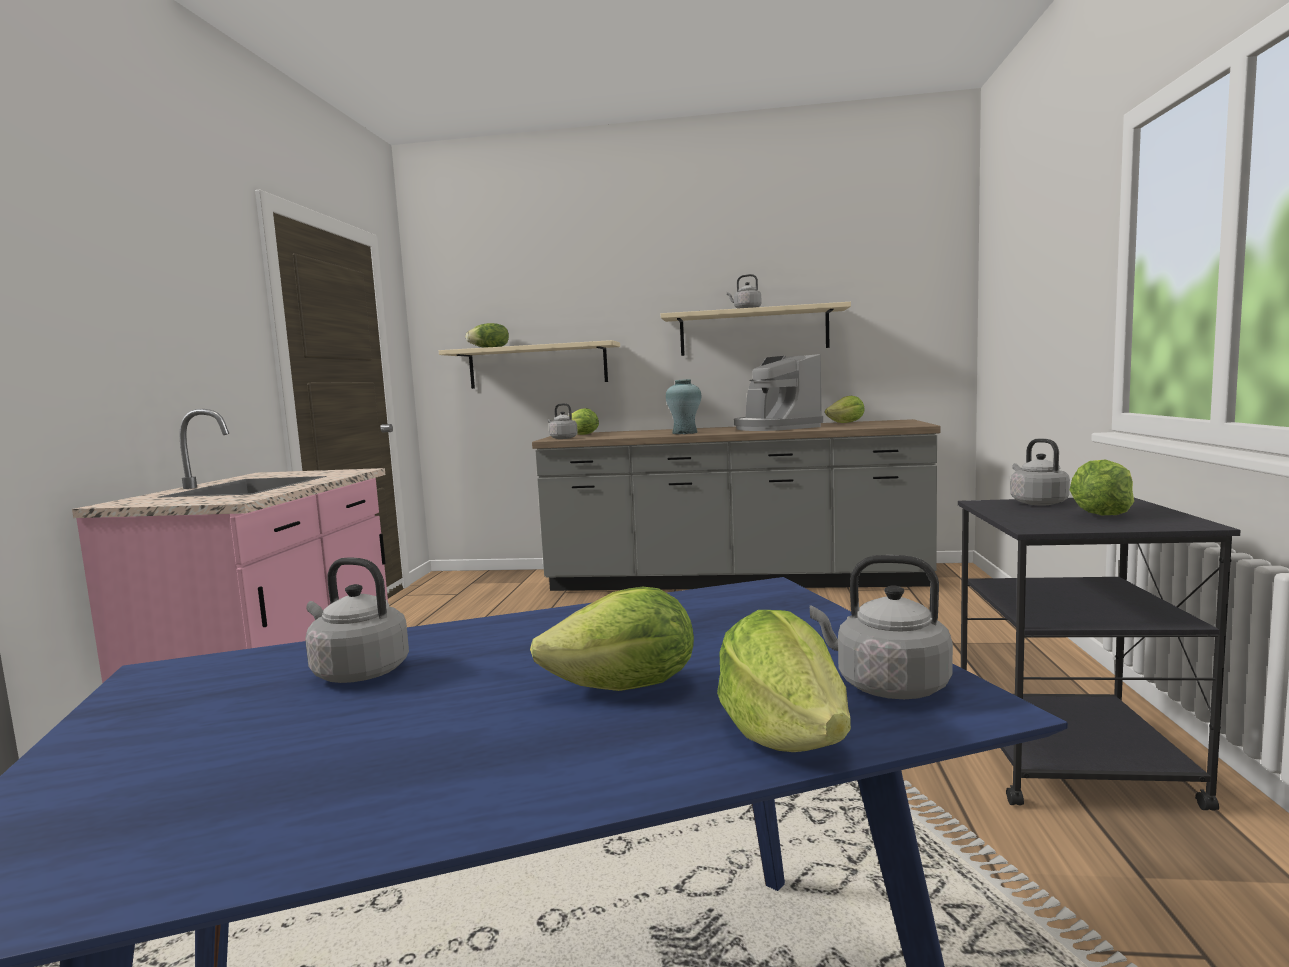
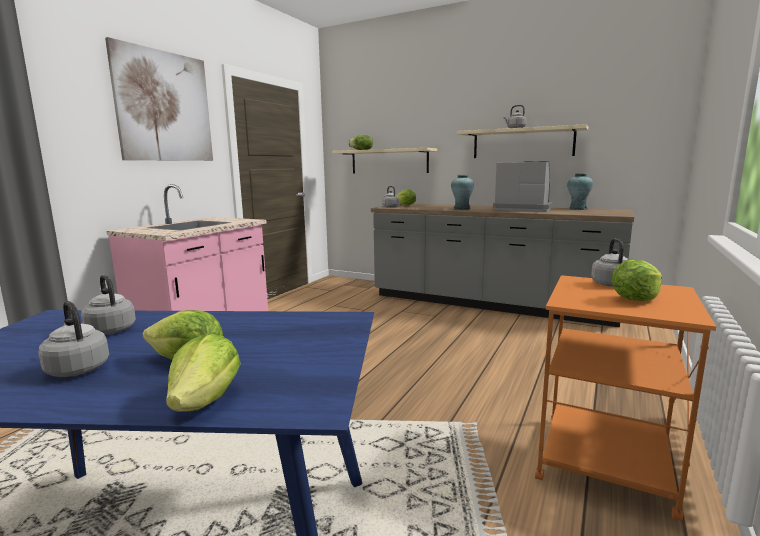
camera: 20 degrees right, 5 degrees up
(167, 261) = (164, 106): none -> picture
(774, 428) = (522, 209): coffee machine -> coffee machine turned 120 degrees clockwise
(846, 423) = (578, 209): lettuce -> turquoise vase
(886, 686) = (298, 387): grey kettle -> grey kettle (77, 368)
(1072, 764) = (605, 464): black cart -> orange cart

